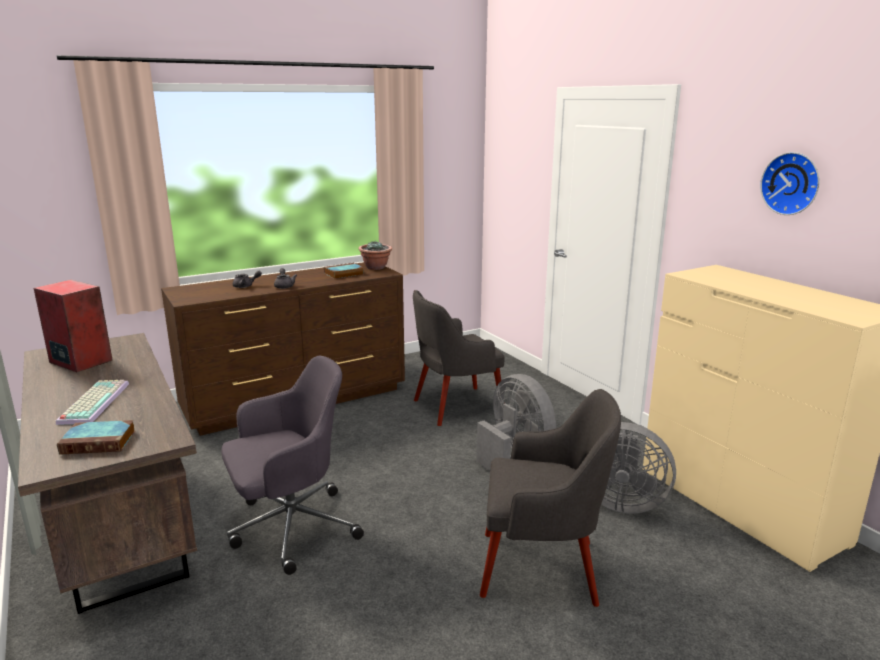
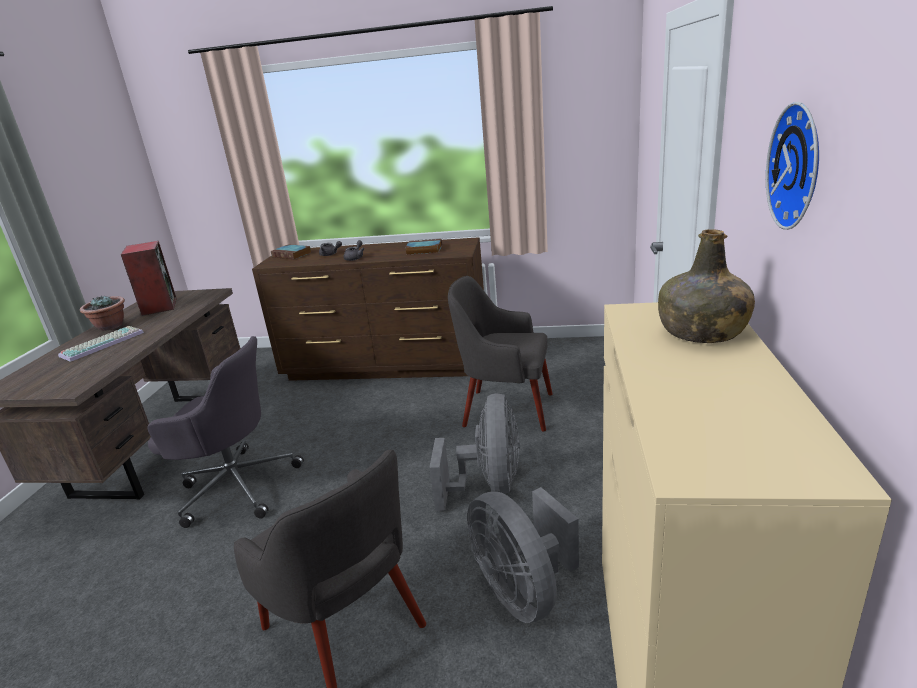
camera: 40 degrees right, 5 degrees up
(100, 442) = (46, 378): book -> book (292, 255)
(376, 267) = (464, 245): potted plant -> potted plant (110, 326)
(741, 278) = (702, 332): none -> green bottle

